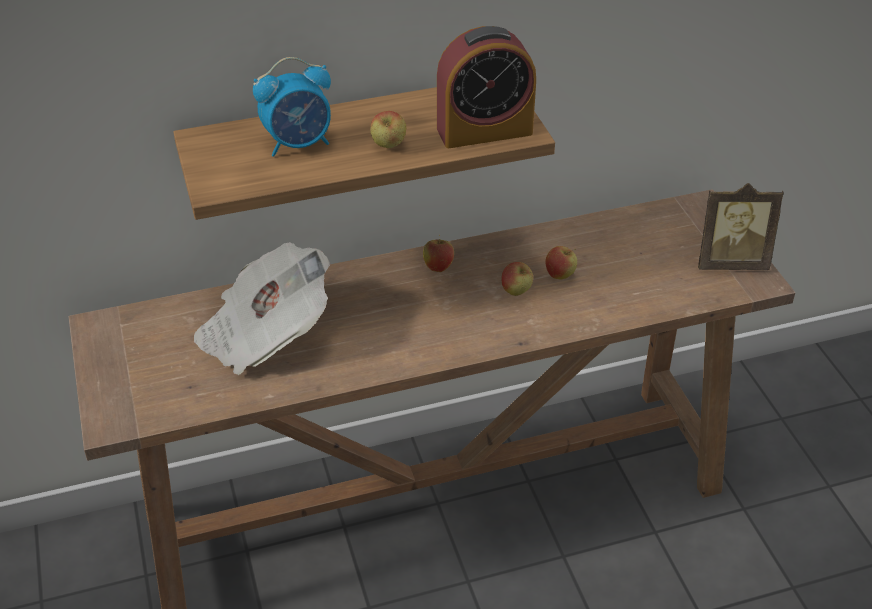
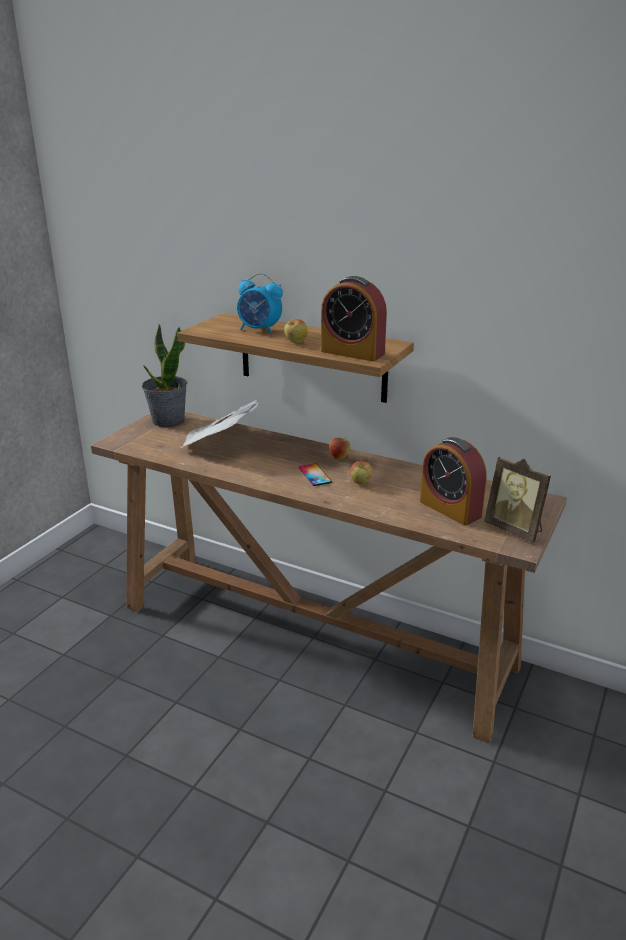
camera: 45 degrees right, 15 degrees down
(126, 337) = (168, 421): none -> potted plant
(452, 311) = (315, 475): none -> phone
(560, 275) = (397, 488): apple -> none
(645, 272) = (450, 509): none -> alarm clock

